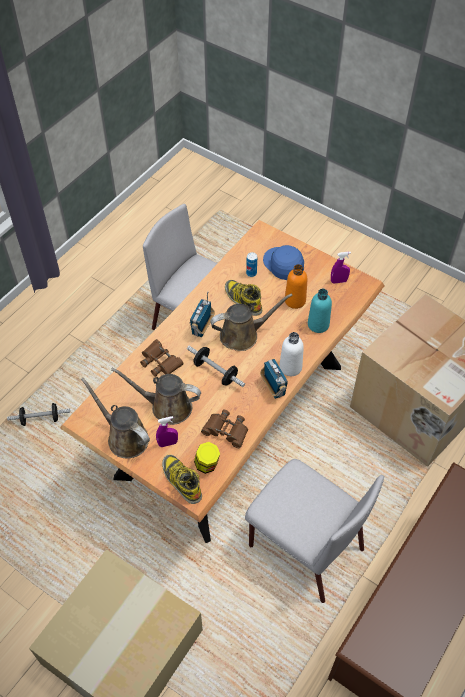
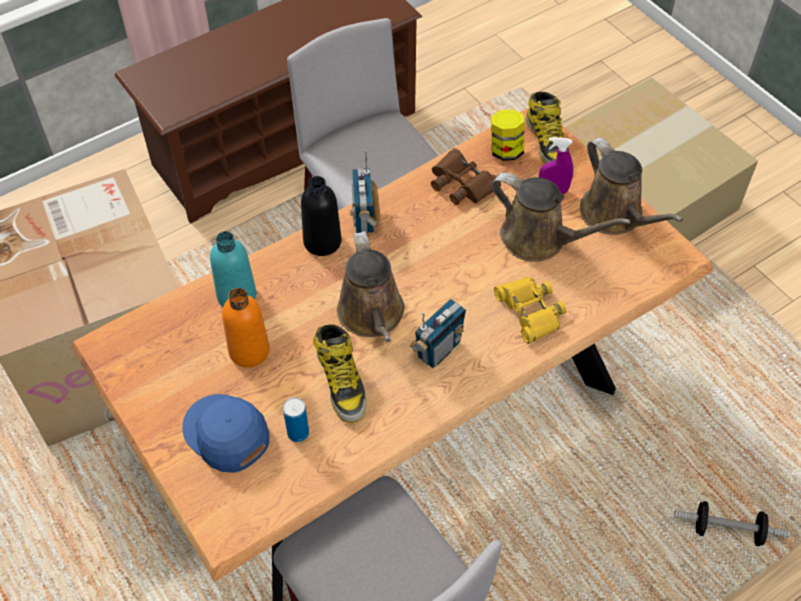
camera: 160 degrees left, 0 degrees up
(160, 362) = (530, 311): brown binoculars -> yellow binoculars
(215, 372) = (444, 268): dumbbell -> none
(243, 335) = (372, 316): brown watering can -> brown watering can turned 105 degrees counterclockwise
(283, 264) = (226, 434): blue cap -> blue cap turned 150 degrees clockwise
(290, 367) = (322, 242): white bottle -> black bottle
(338, 281) = (148, 364): purple spray bottle -> none

